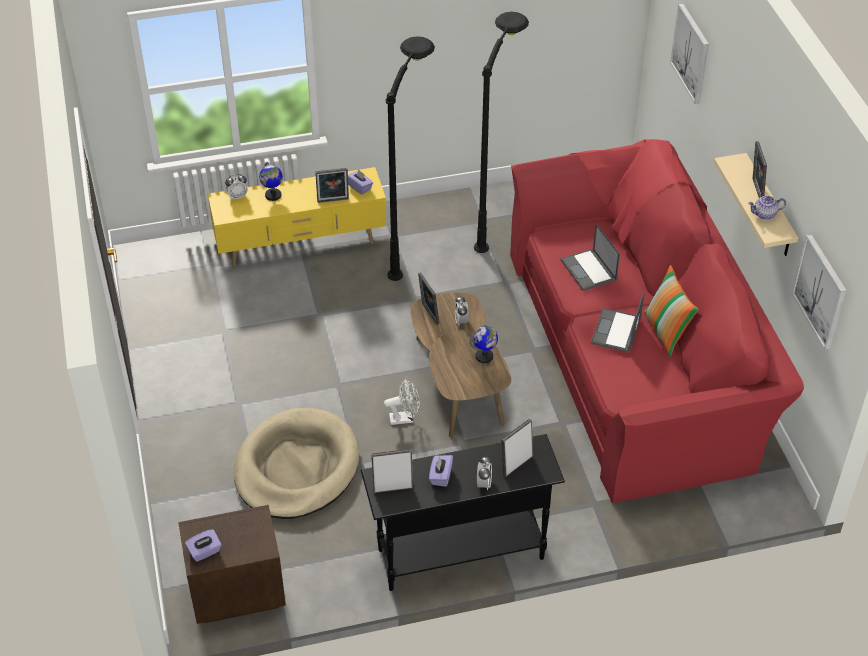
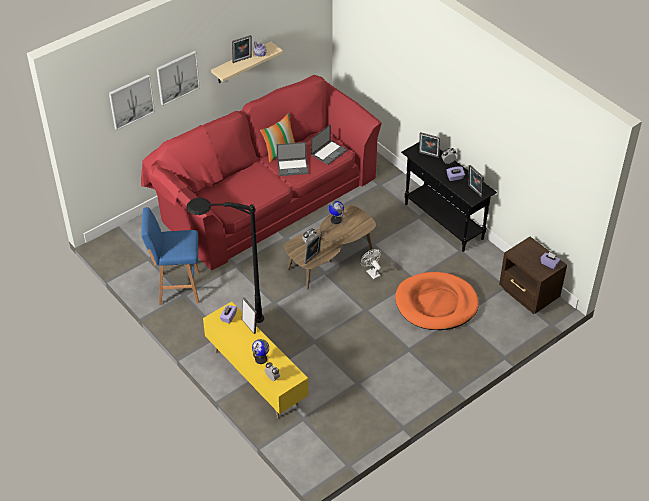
camera: 115 degrees left, 0 degrees up
(296, 468) = (436, 304): beige dog bed -> orange dog bed
(497, 218) = (177, 288): black floor lamp -> blue stool
(589, 270) = (249, 190): laptop -> laptop (329, 152)
(821, 291) = (297, 36): picture -> picture (177, 77)

